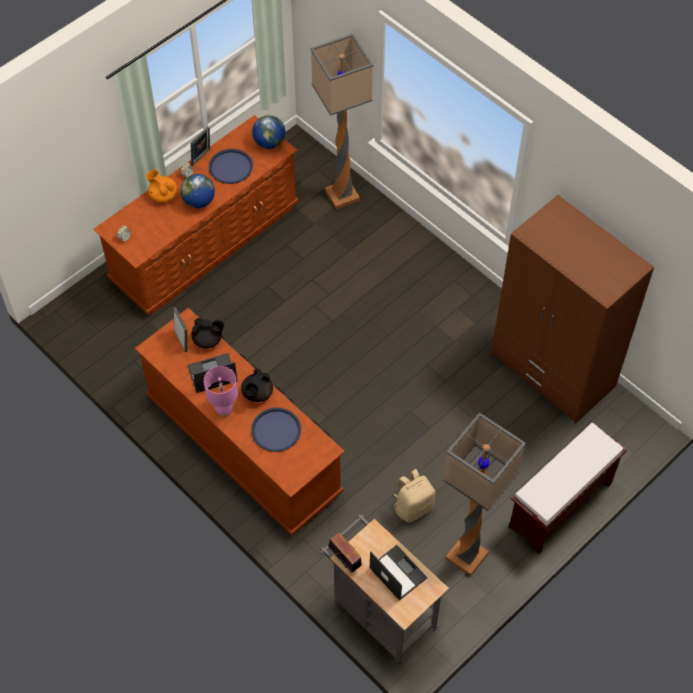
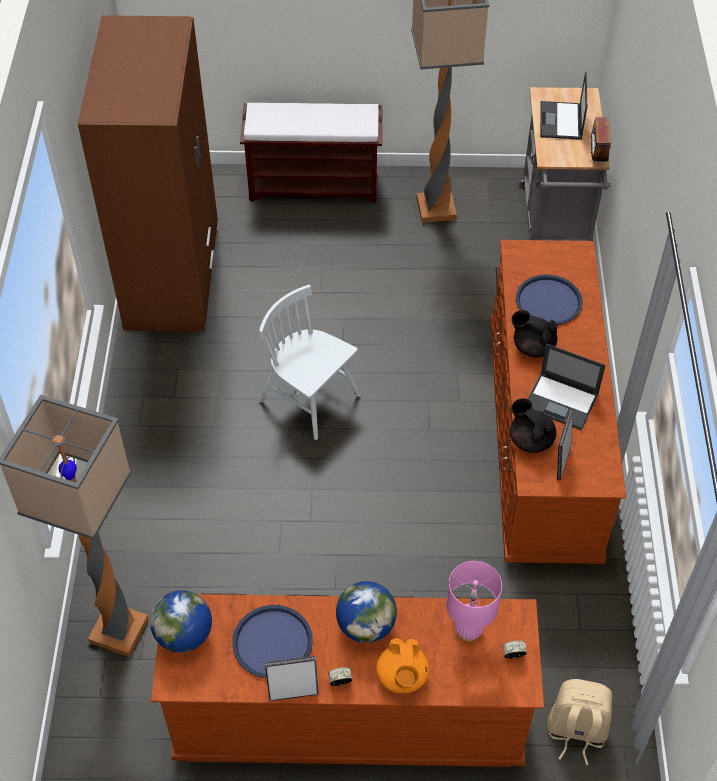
camera: 135 degrees left, 5 degrees down
(224, 410) = (584, 356): pink table lamp -> pink table lamp (468, 630)
(257, 393) = (532, 346): black teapot -> black teapot turned 135 degrees counterclockwise
(390, 364) = (309, 398): none -> white chair
(413, 507) = (437, 271): beige backpack -> beige backpack (575, 731)

